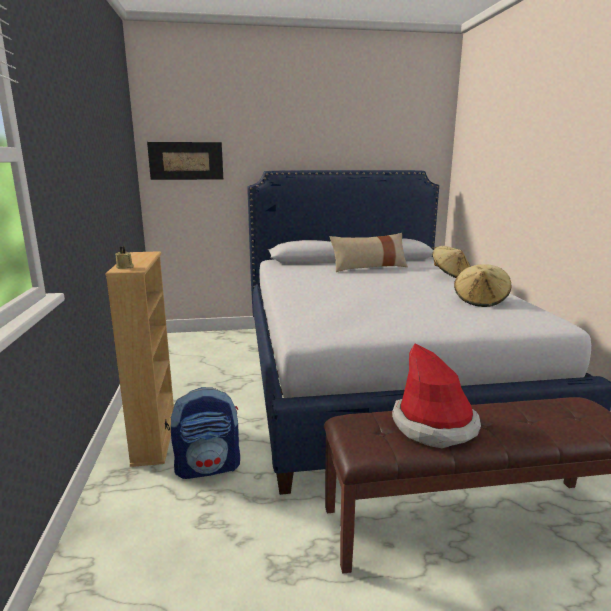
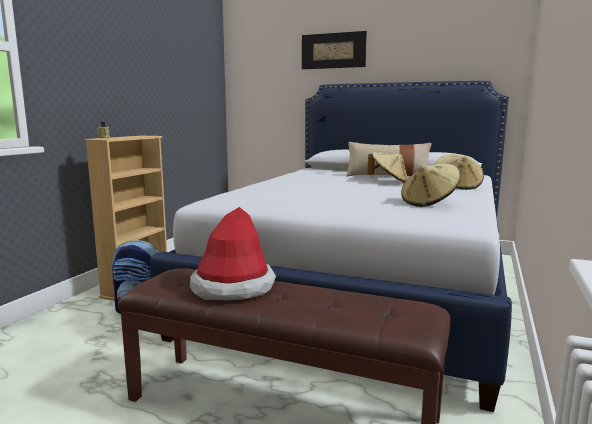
camera: 30 degrees right, 5 degrees down
(186, 161) = (260, 78): picture -> picture (333, 50)
(388, 276) = (389, 182): none -> beige hat

